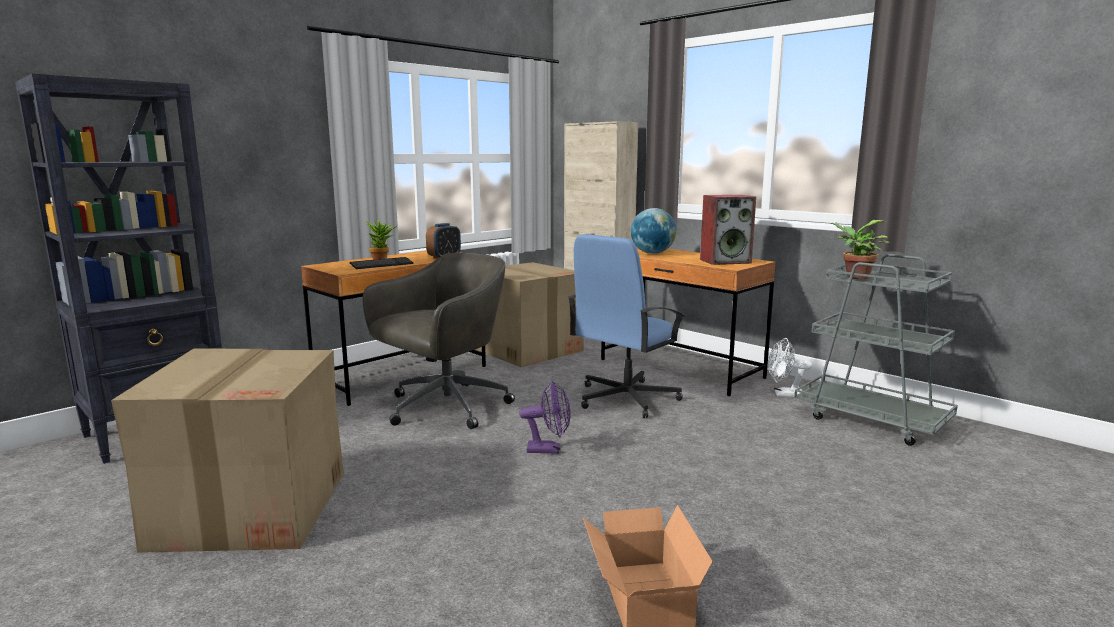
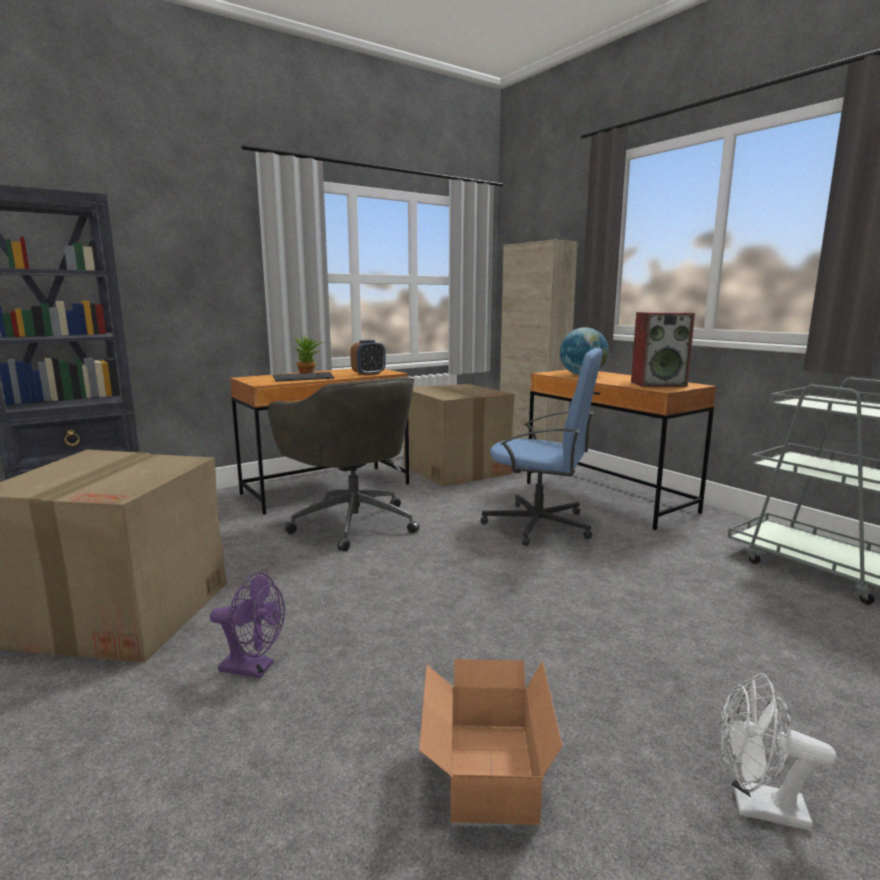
camera: 10 degrees right, 0 degrees up
(444, 407) = (352, 522): grey office chair -> grey office chair turned 90 degrees clockwise
(549, 449) = (441, 575): purple fan -> purple fan (254, 668)
(625, 398) = (539, 525): blue office chair -> blue office chair turned 120 degrees counterclockwise
(784, 394) = (719, 532): white fan -> white fan (757, 807)
(854, 277) = (805, 403): potted plant -> none

